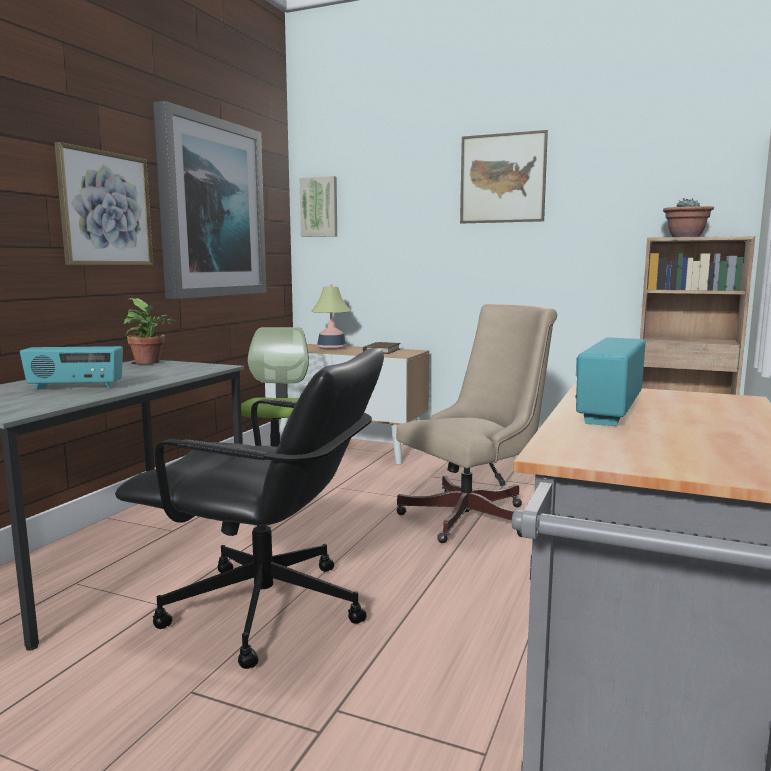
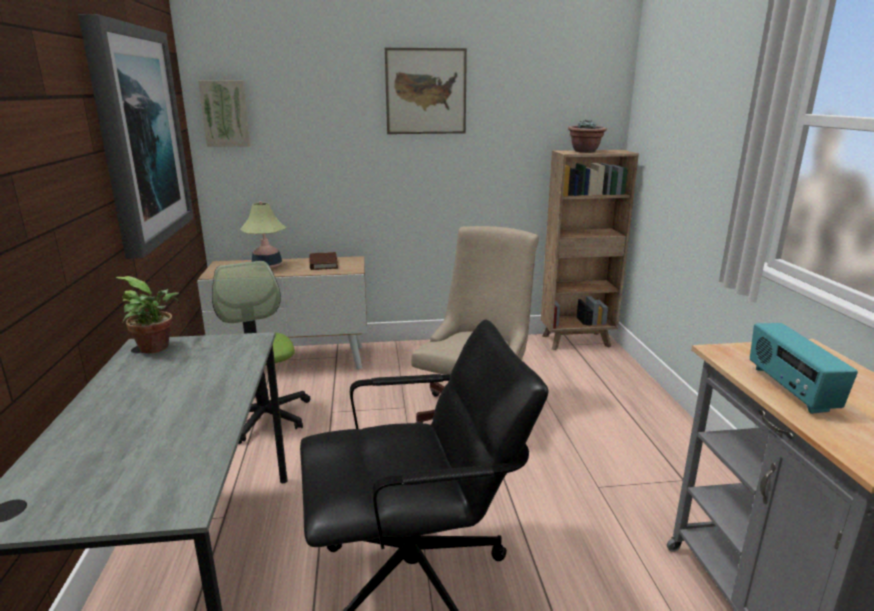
camera: 30 degrees left, 10 degrees up
(75, 387) = (159, 424): radio -> none
(105, 209) = (65, 170): picture -> none

